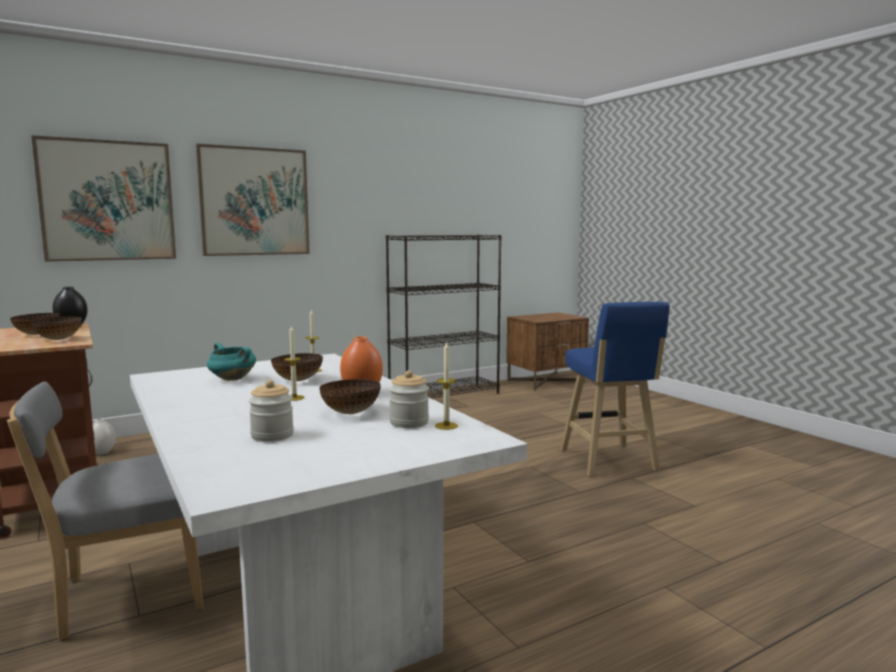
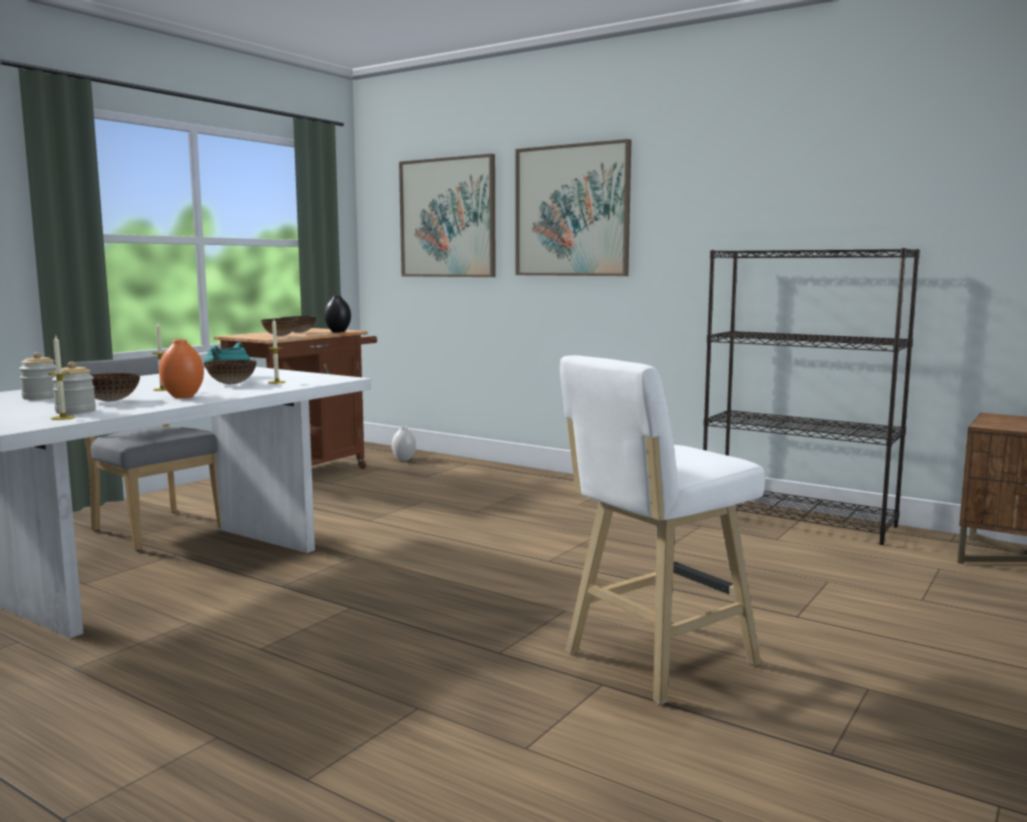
camera: 65 degrees right, 0 degrees up
(609, 462) = (654, 660): blue stool -> white stool

